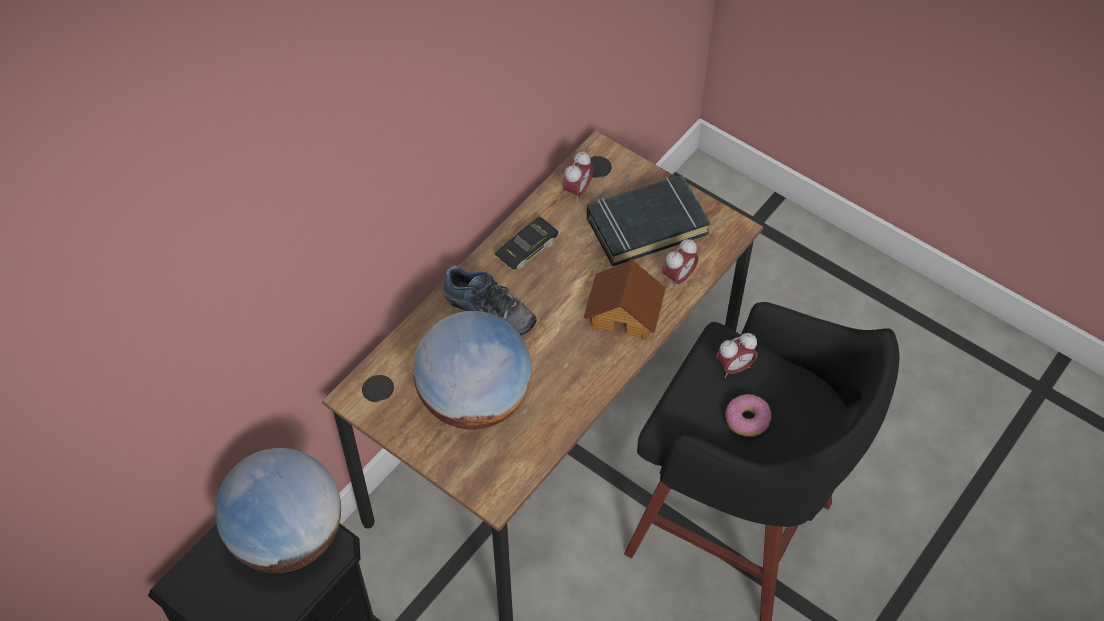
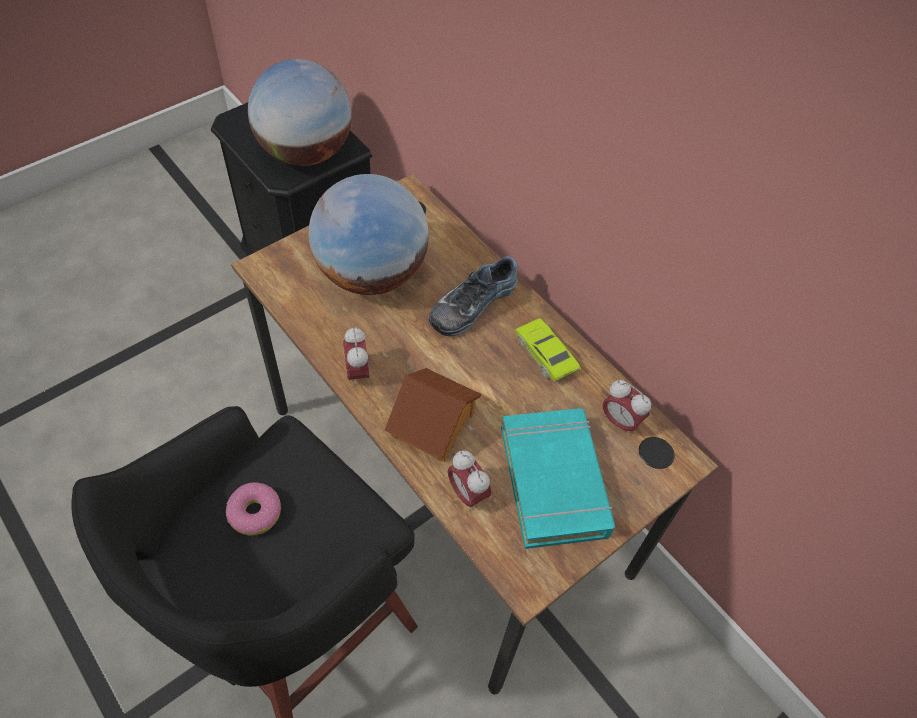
camera: 100 degrees right, 0 degrees up
(526, 248) = (546, 354): black toy car -> green toy car
(646, 225) = (554, 481): black book -> turquoise book
(734, 368) = (328, 522): alarm clock -> alarm clock (357, 372)

